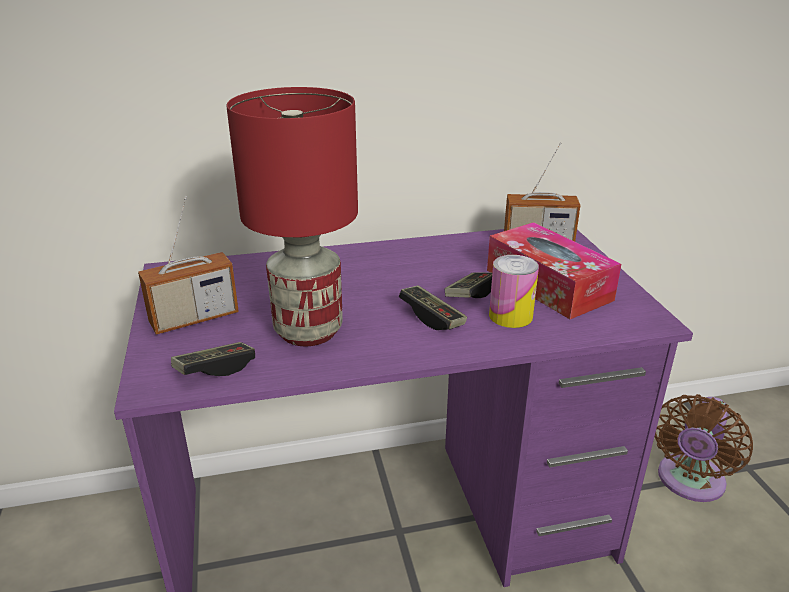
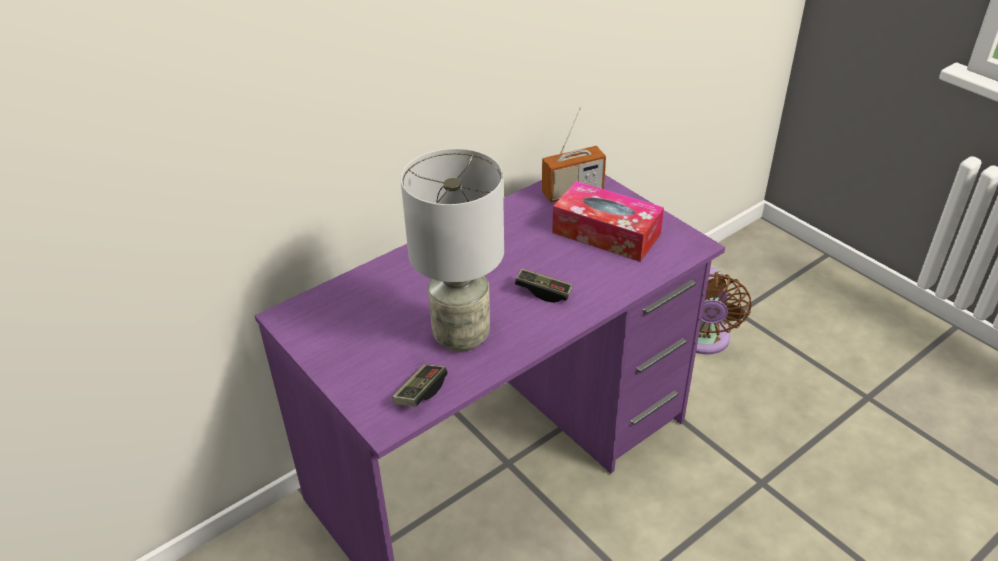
camera: 25 degrees left, 10 degrees up
(194, 318) = (359, 355): radio -> none
(309, 330) = (461, 334): red table lamp -> grey table lamp
(470, 295) = (556, 261): game controller -> none
(510, 316) = (598, 272): can -> none

